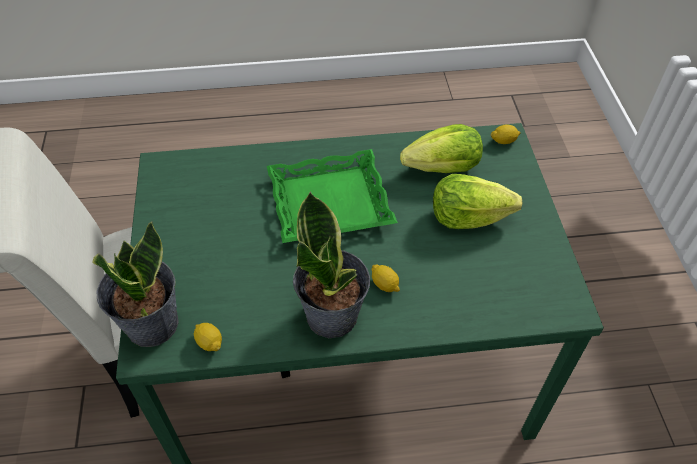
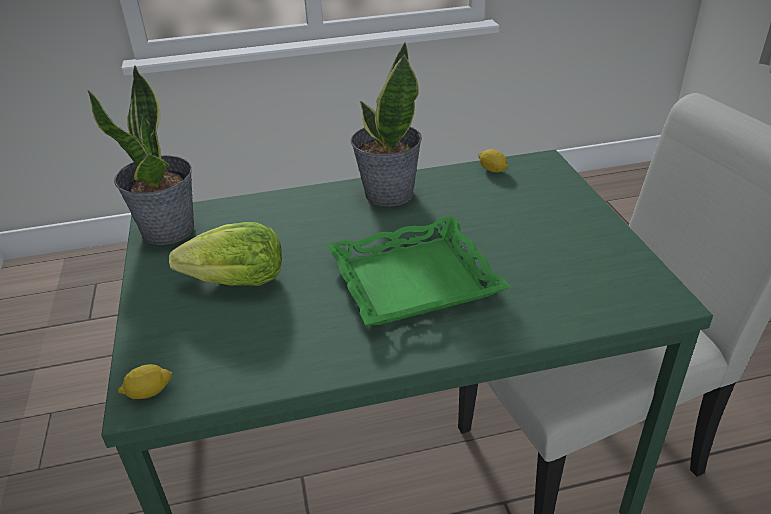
camera: 175 degrees right, 15 degrees down
(151, 324) = (551, 174): potted plant -> potted plant (169, 230)
(385, 284) = (340, 217): lemon -> none
(443, 168) = (258, 338): lettuce -> none

